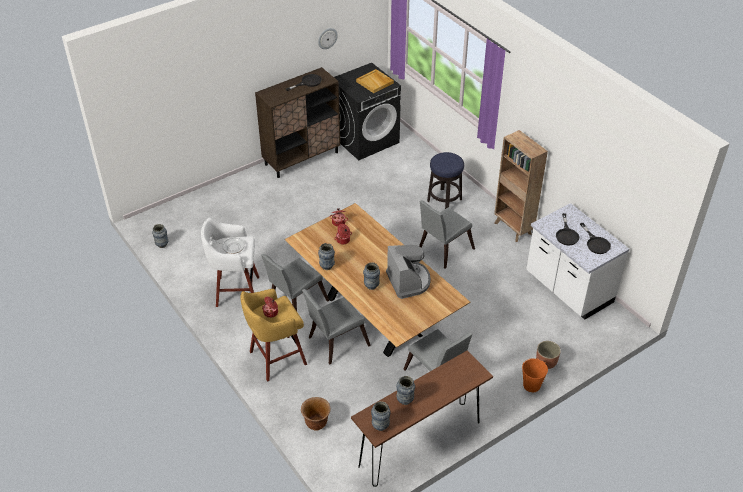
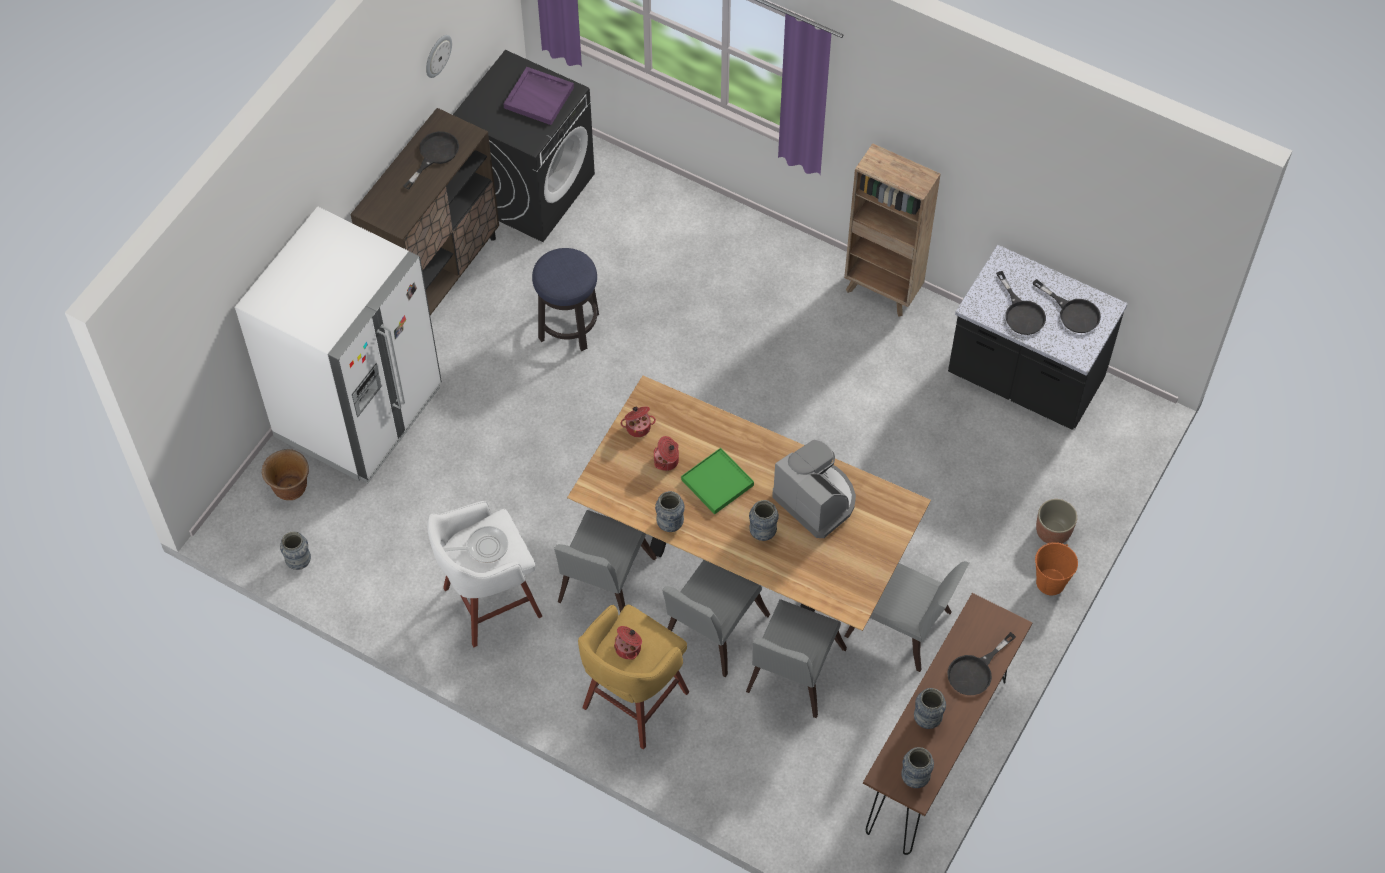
camera: 25 degrees left, 15 degrees up
(230, 197) = (359, 412): none -> white fridge
(316, 423) = (762, 788): brown planter -> brown planter (290, 488)
(362, 257) = (717, 482): none -> green tray
(375, 82) = (539, 97): beige tray -> purple tray
(443, 250) = (790, 381): grey chair -> grey chair (792, 675)
(444, 200) = (739, 274): stool -> stool (569, 326)
(446, 387) = (975, 671): none -> black frying pan
(568, 289) = (1025, 380): white counter -> black counter

